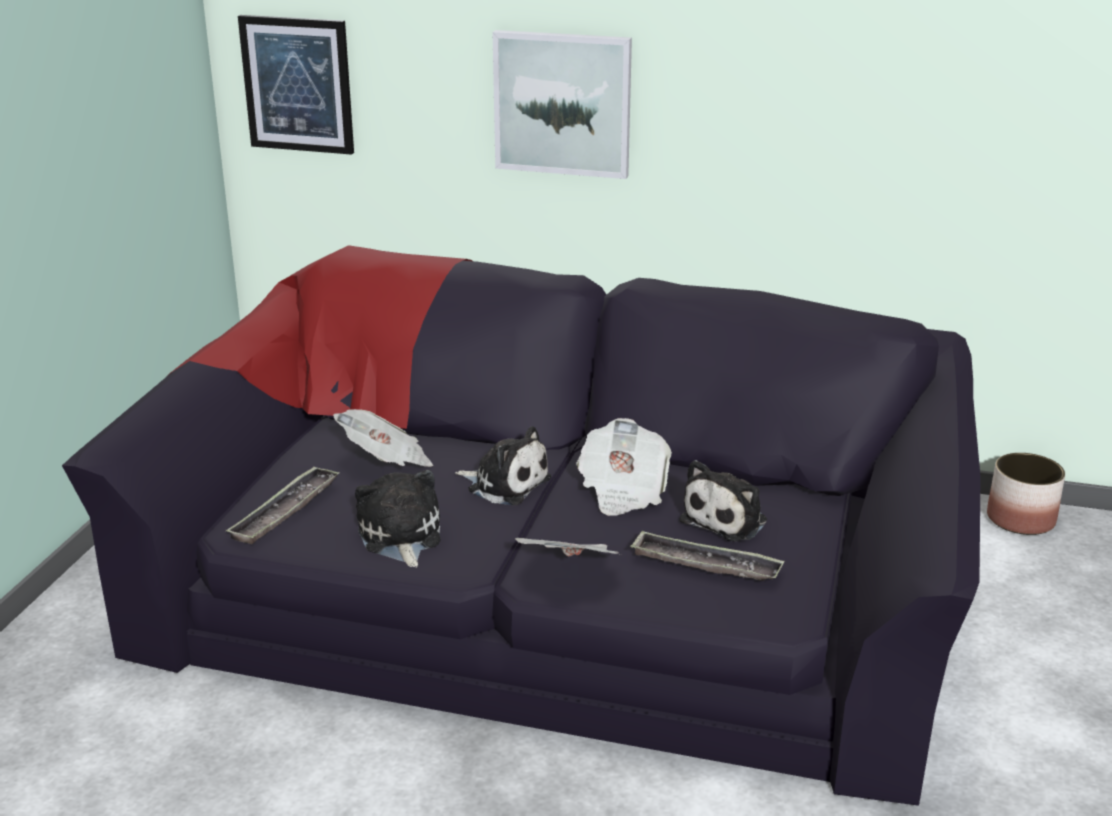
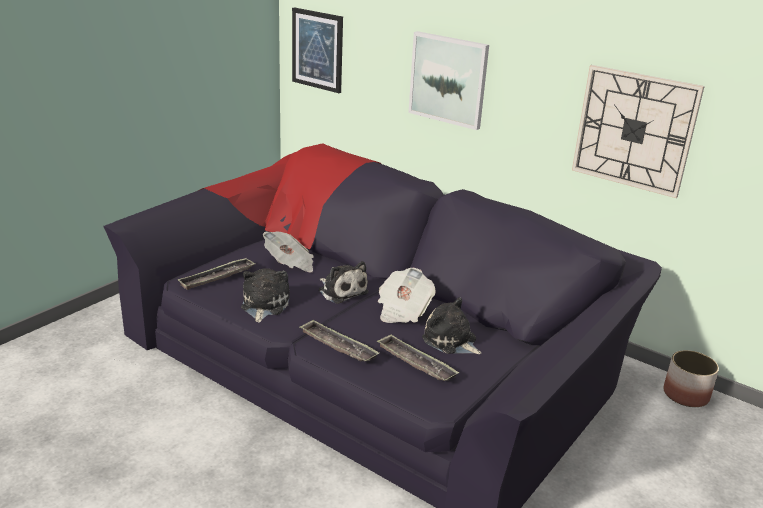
camera: 20 degrees right, 0 degrees up
(571, 570) = (338, 346): newspaper -> tray
(727, 519) = (451, 341): plush toy -> plush toy turned 75 degrees clockwise
(890, 140) = (634, 130): none -> wall clock

